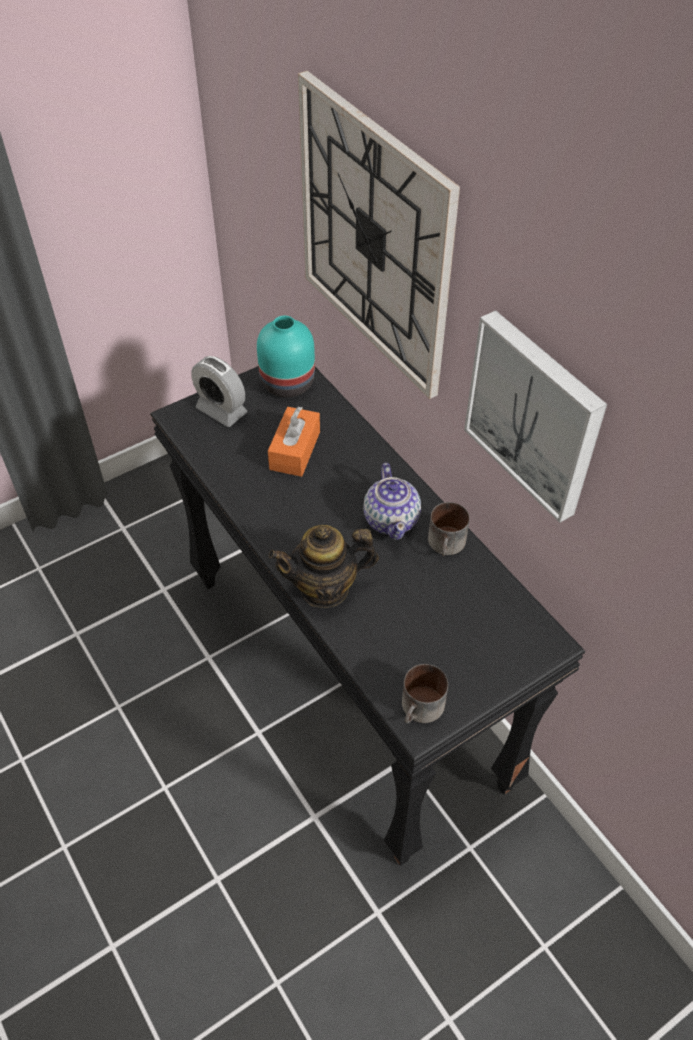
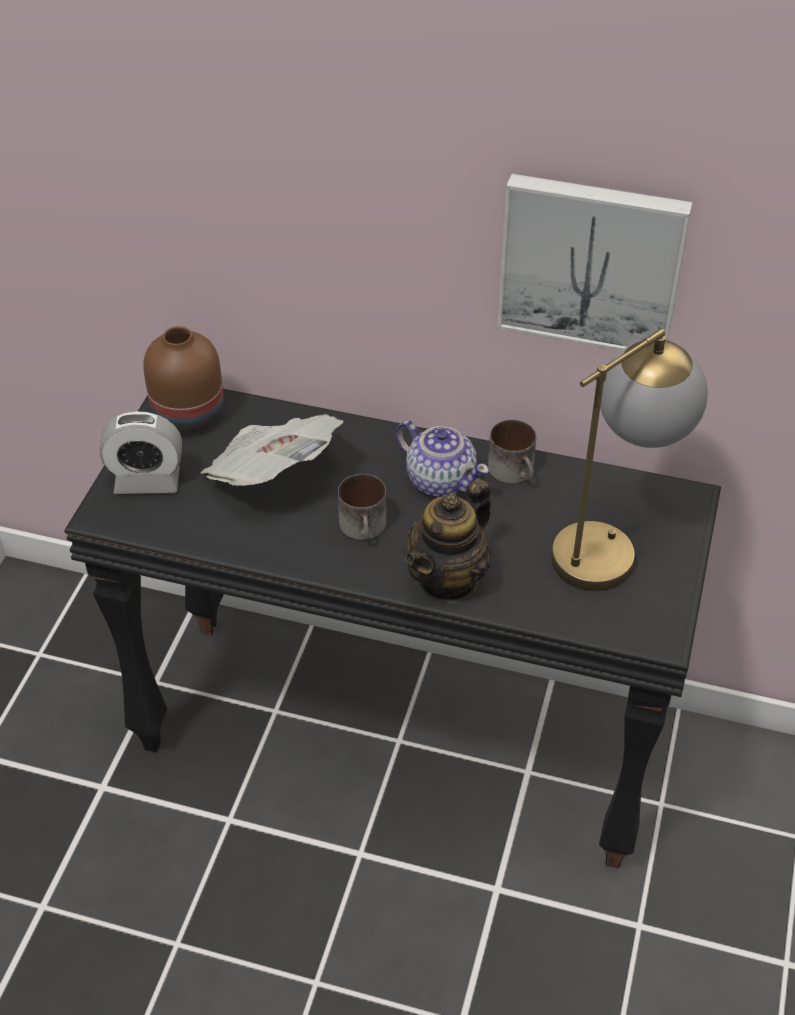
camera: 40 degrees left, 5 degrees down
(288, 384) = (190, 415): turquoise vase -> brown vase
(295, 450) = (273, 474): orange tissue box -> newspaper
(374, 238) = (288, 173): wall clock -> none
(421, 709) = (648, 622): mug -> mug (365, 528)
(457, 638) = (612, 544): none -> table lamp

